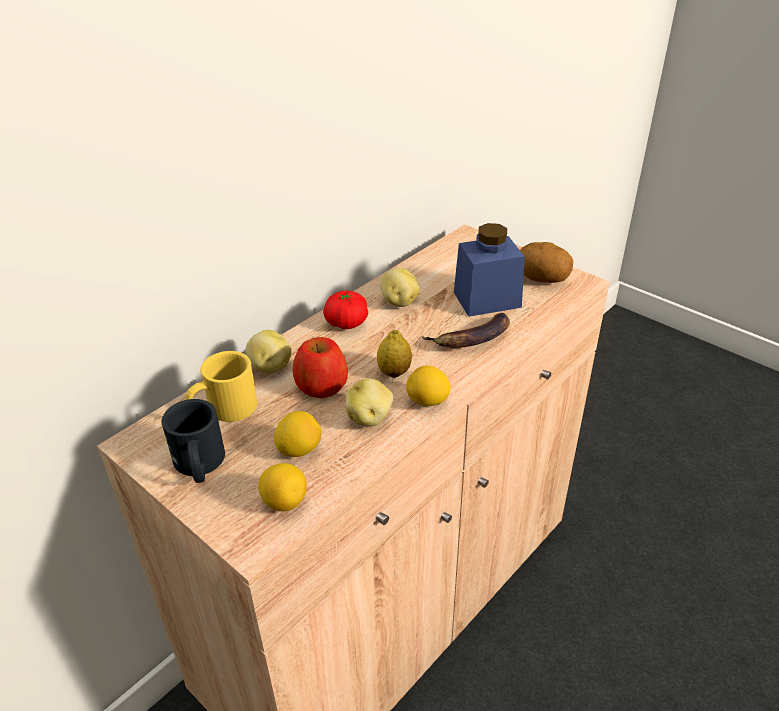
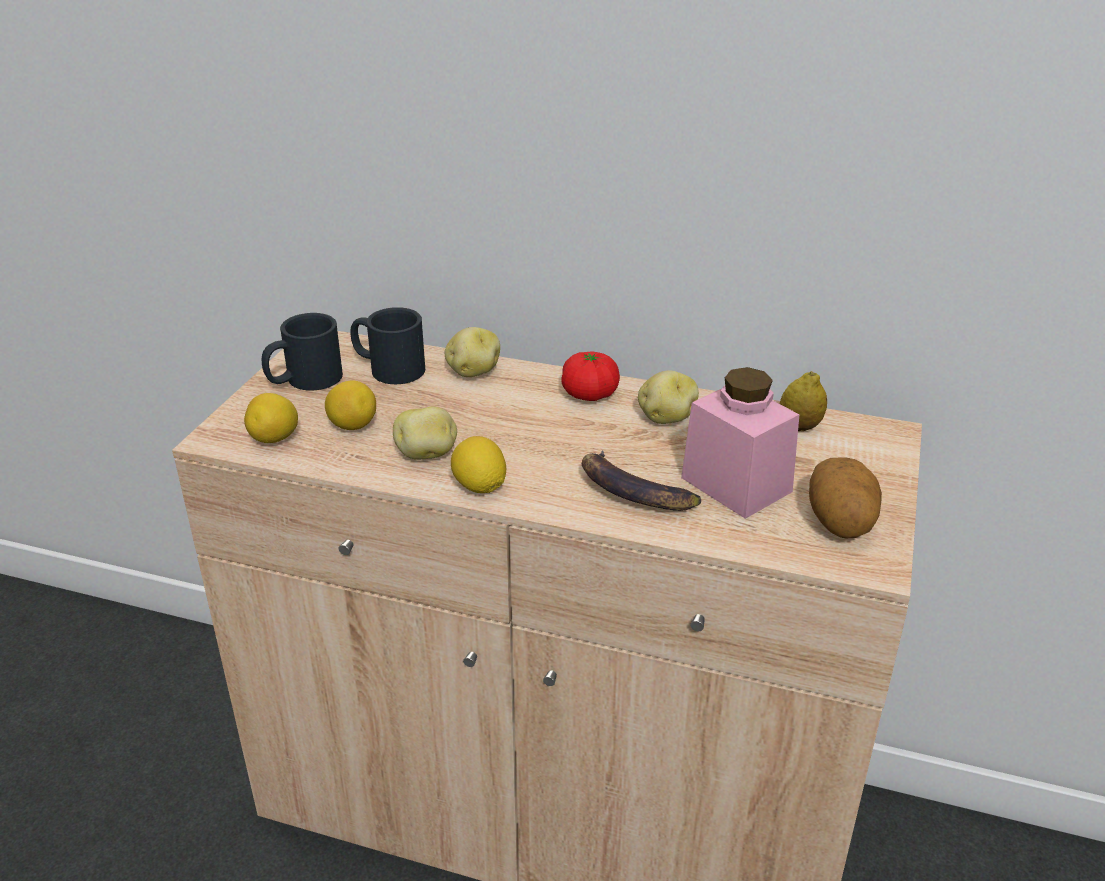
camera: 65 degrees right, 5 degrees down
(223, 410) = (388, 368): yellow mug -> black mug
(322, 385) = (464, 410): apple -> none
(394, 372) = (519, 450): lemon -> lemon (799, 427)
(487, 299) = (736, 484): blue jar -> pink jar

